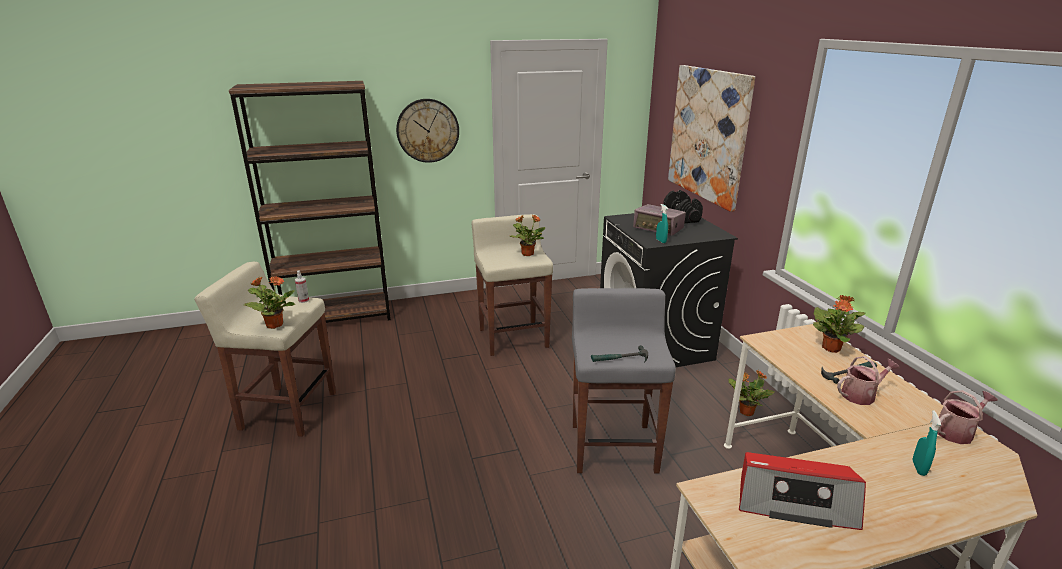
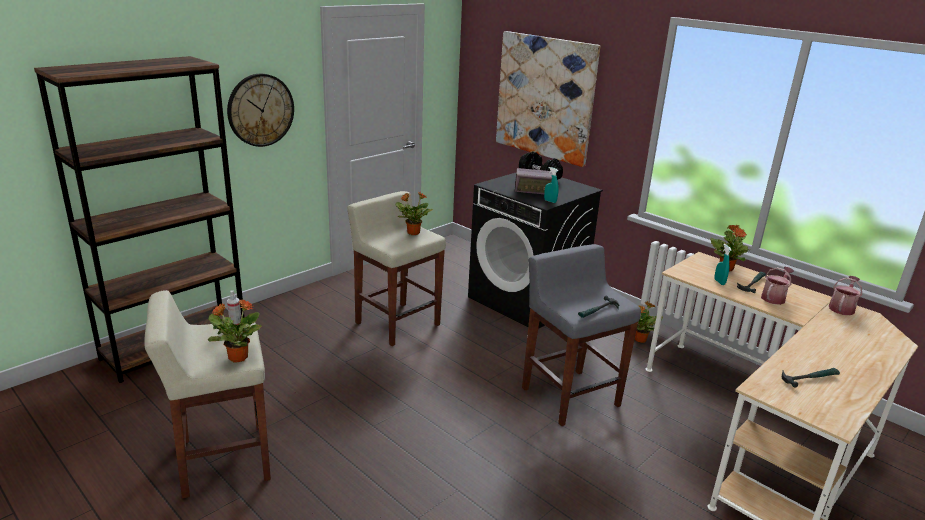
camera: 30 degrees left, 0 degrees up
(794, 501) = (809, 378): radio -> hammer
(918, 468) = (846, 336): turquoise spray bottle -> turquoise spray bottle (719, 282)

